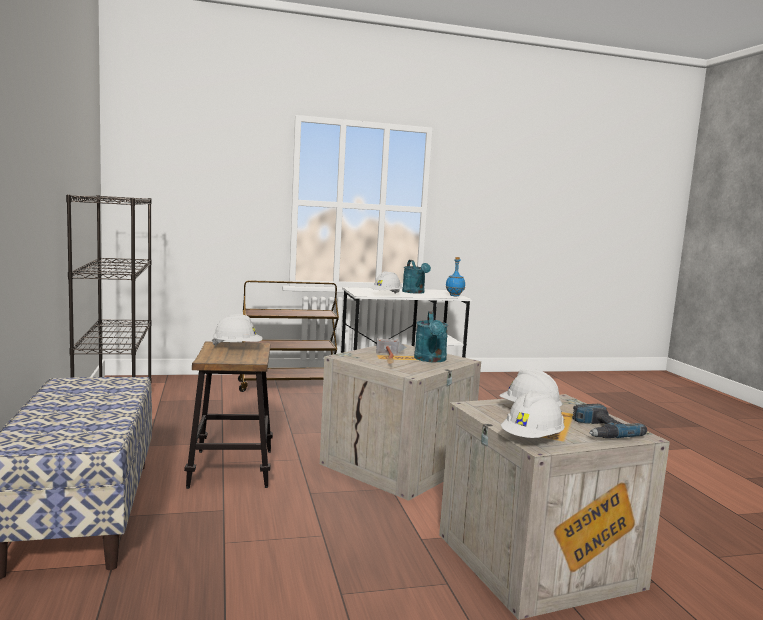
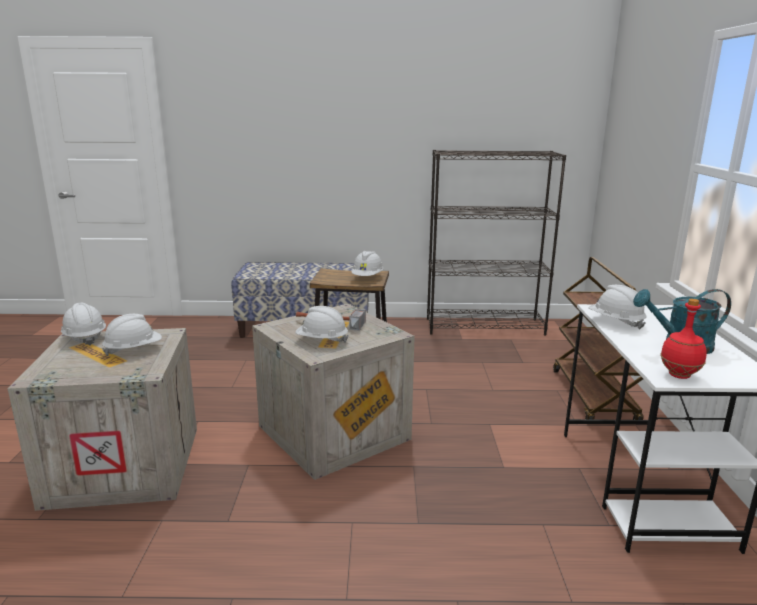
camera: 105 degrees right, 10 degrees up
(431, 360) = (322, 340): turquoise watering can -> white hard hat
(454, 296) = (678, 375): blue bottle -> red bottle
(600, 430) = (65, 366): power drill -> none

